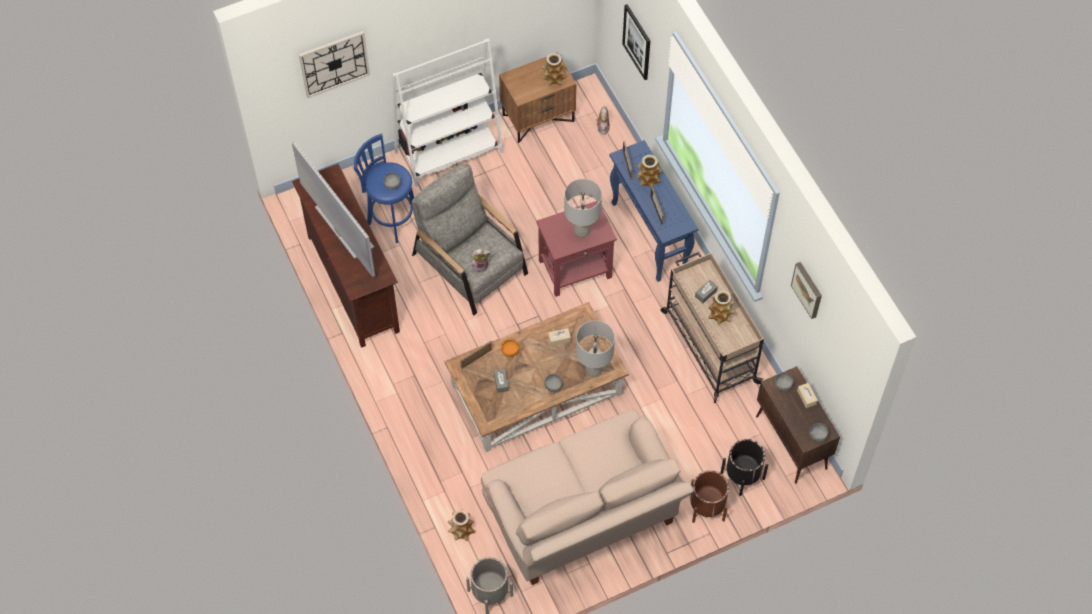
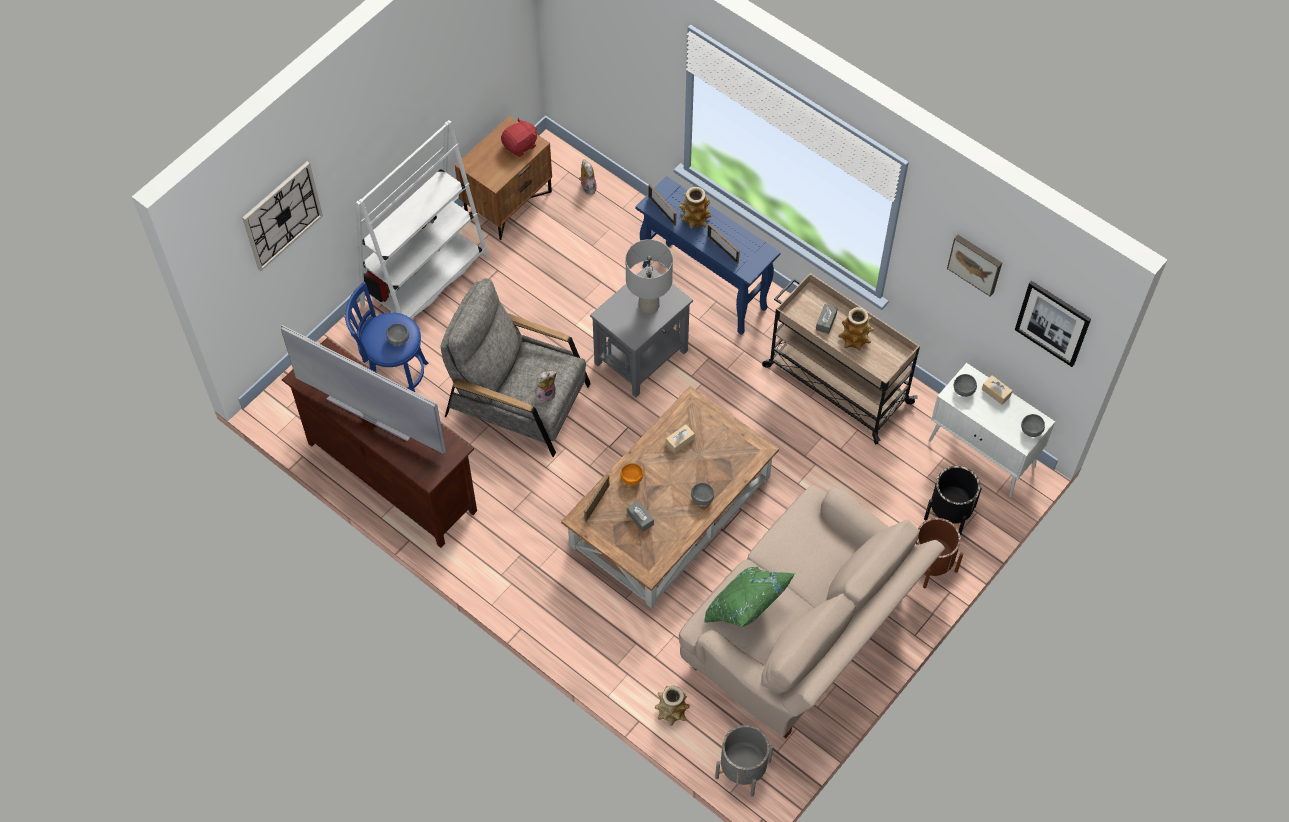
camera: 25 degrees left, 0 degrees up
(536, 477) = (746, 609): none -> green pillow
(554, 77) = (520, 145): vase -> red plush toy
(575, 269) = (641, 357): red side table -> grey side table
(593, 370) = (737, 460): grey table lamp -> none
(637, 41) = (620, 62): picture -> picture (1053, 323)
(791, 443) = (982, 454): brown cabinet -> white cabinet

